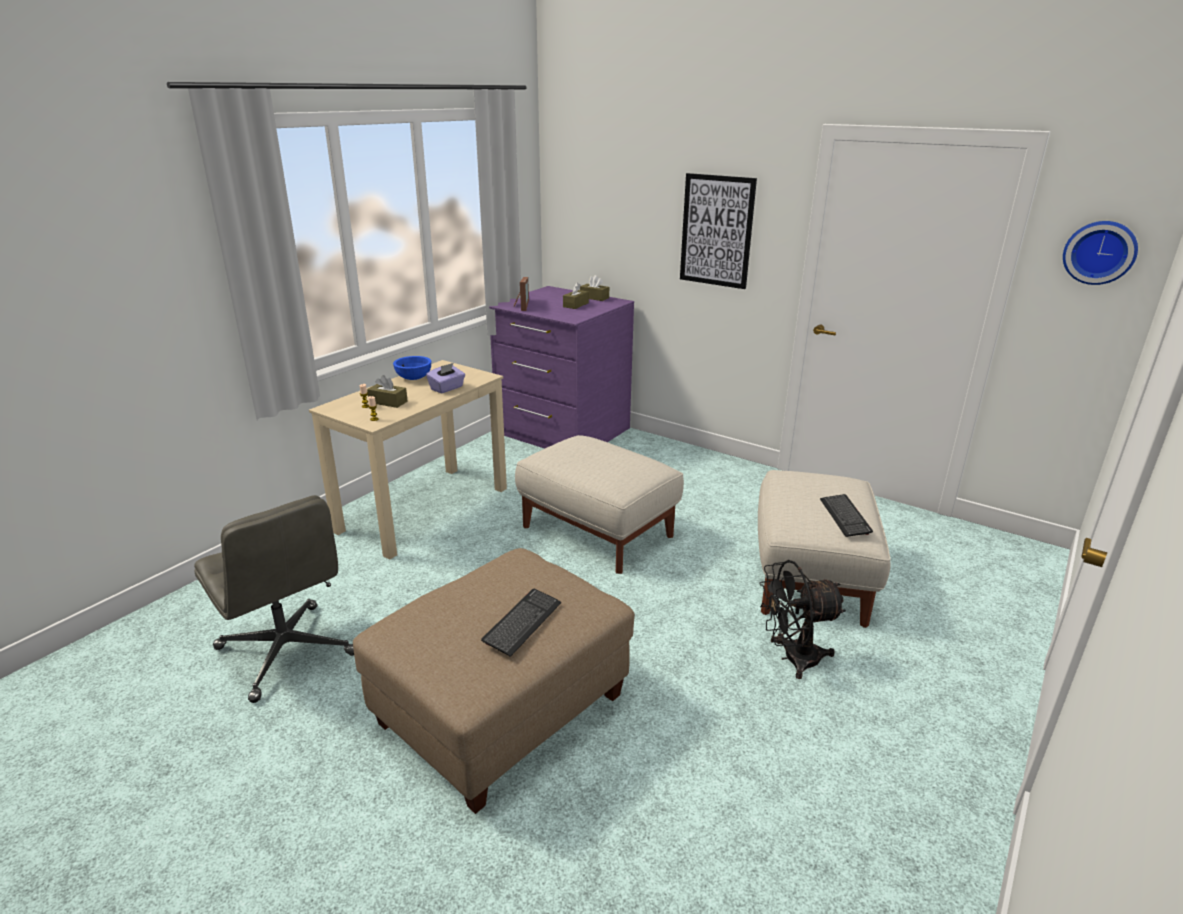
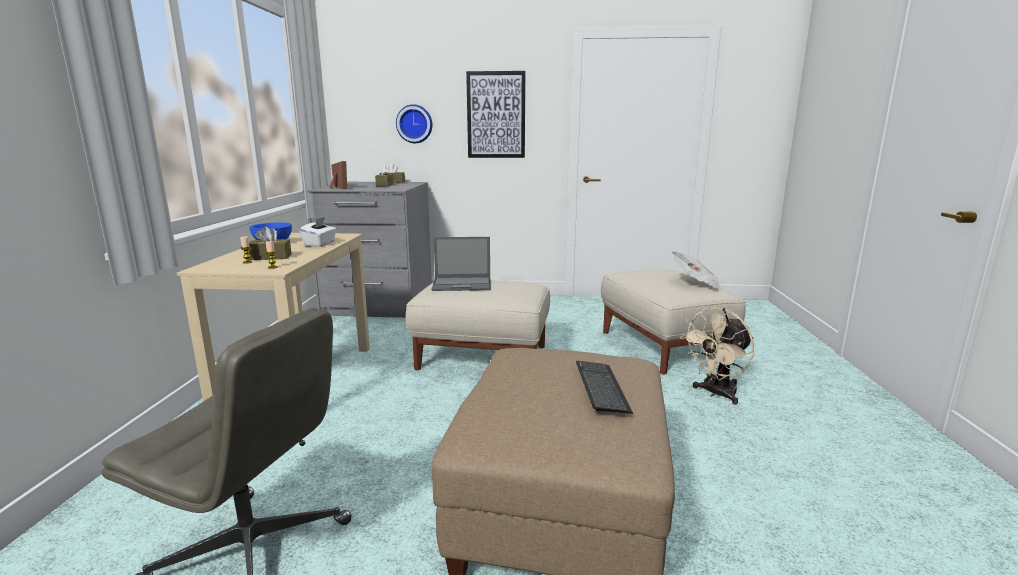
camera: 30 degrees left, 10 degrees down
(447, 388) = (320, 244): purple tissue box -> white tissue box
(562, 432) = (378, 304): purple dresser -> grey dresser
(583, 451) = (463, 284): none -> laptop
(792, 658) = (716, 394): black fan -> beige fan
(845, 516) = (695, 283): keyboard -> newspaper
(1099, 252) = (759, 100): wall clock -> wall clock (415, 124)

